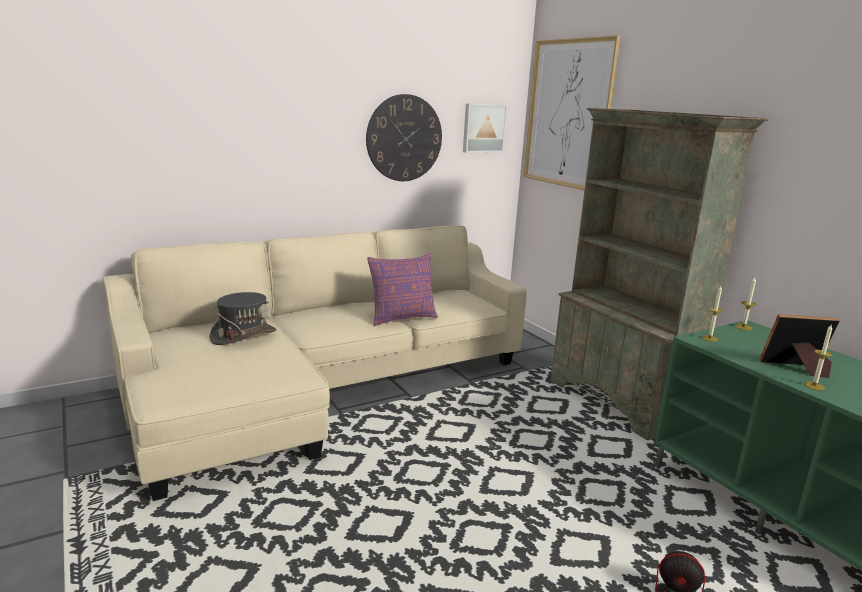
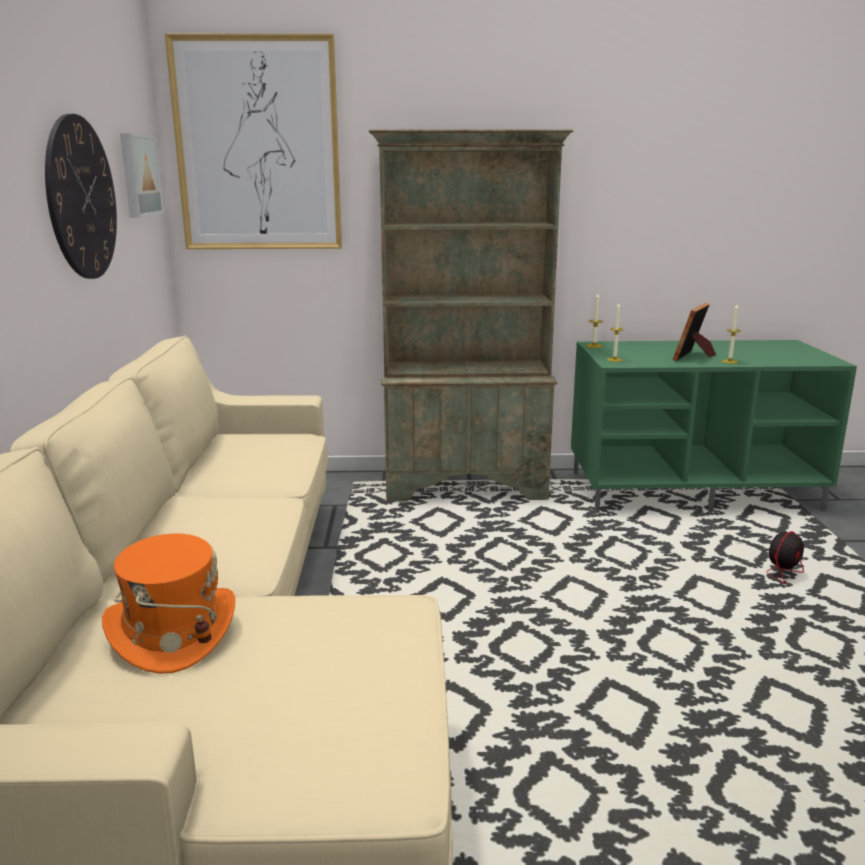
camera: 60 degrees left, 0 degrees up
(243, 335) = (172, 632): grey hat -> orange hat
(402, 319) = (269, 492): purple pillow -> none

